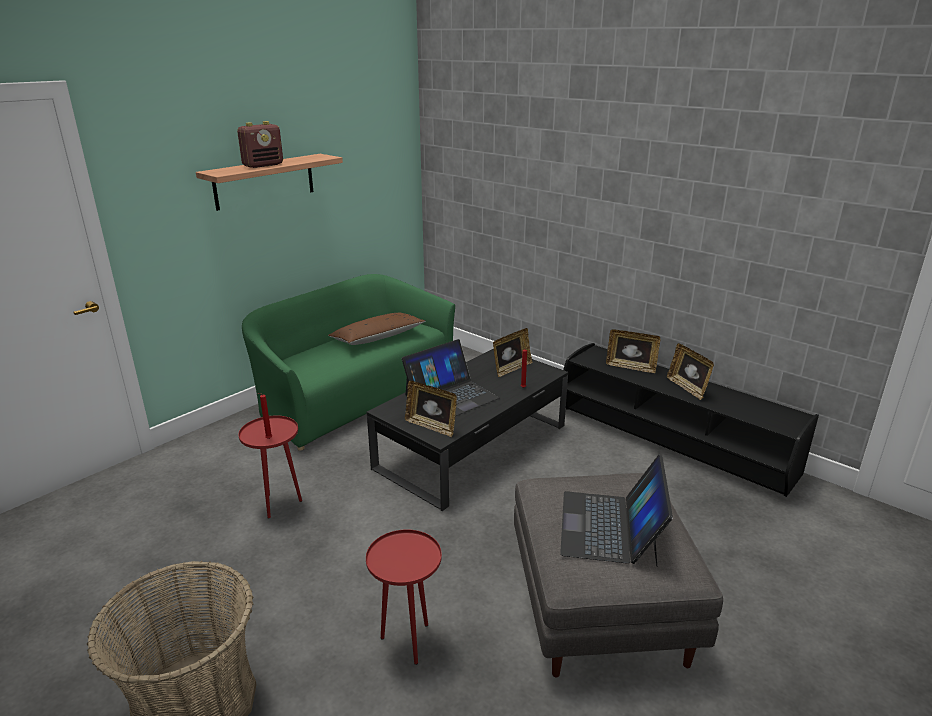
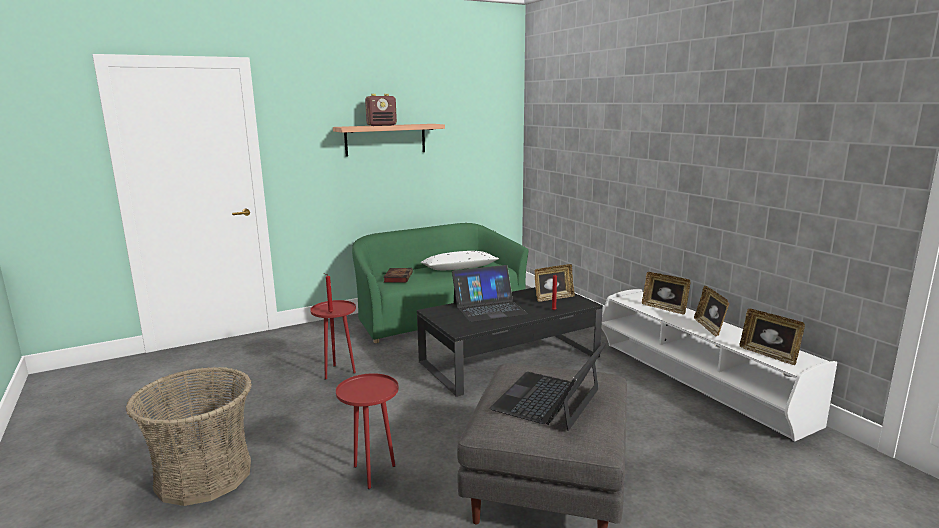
camera: 20 degrees right, 10 degrees down
(311, 362) = (398, 277): none -> book
(377, 338) = (459, 269): brown pillow -> white pillow
(431, 426) = (458, 324): picture frame -> picture frame (769, 355)
(671, 442) = (696, 383): black tv stand -> white tv stand

